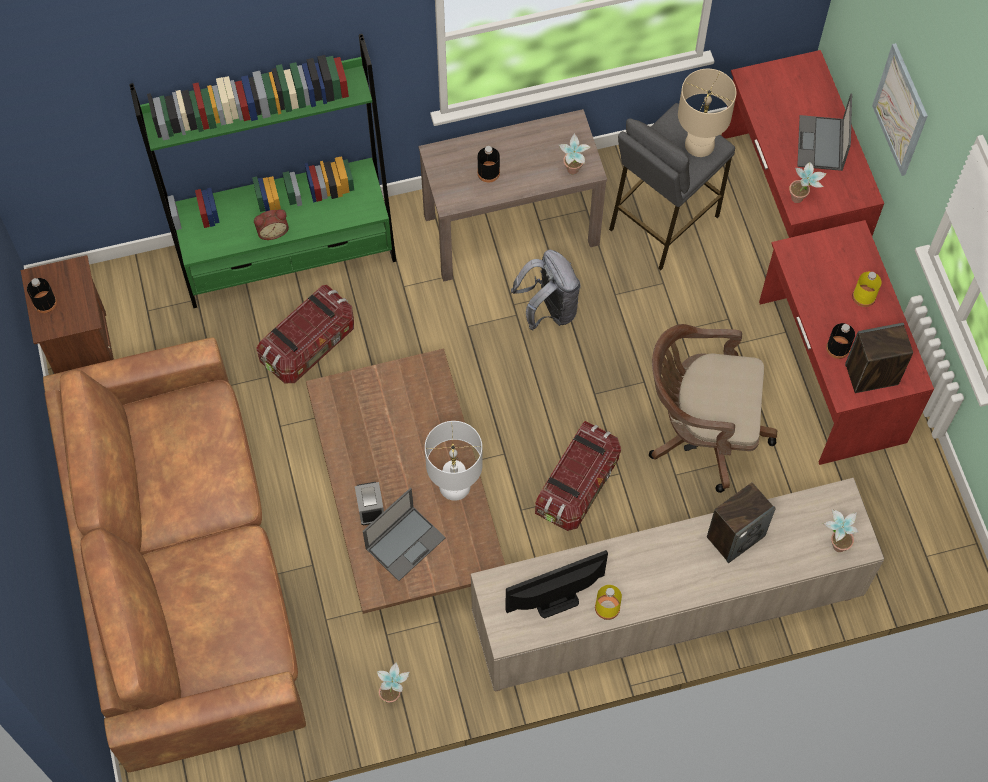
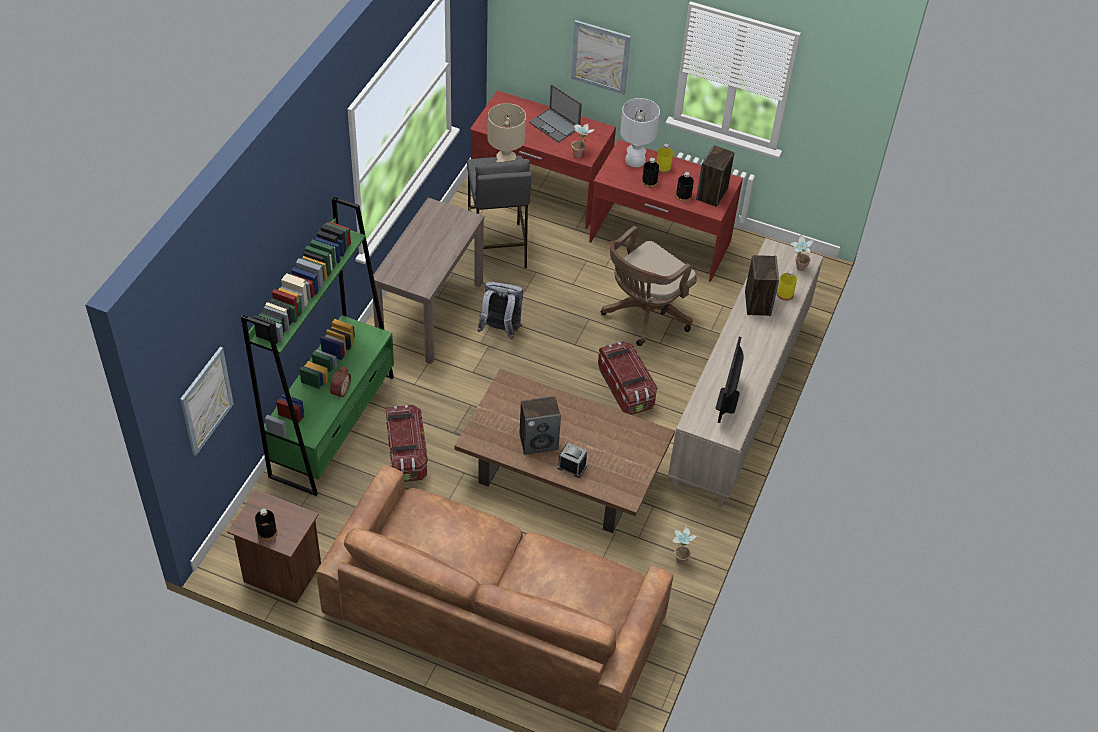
camera: 55 degrees left, 15 degrees down
(62, 137) = (206, 401): none -> picture
(376, 454) = (539, 442): none -> speaker
(406, 542) = (610, 464): laptop -> none
(455, 485) = (595, 418): white table lamp -> white table lamp (635, 159)
(488, 172) = (424, 260): black bottle -> black bottle (649, 182)
(572, 173) = (465, 227): potted plant -> none
(607, 607) = (752, 381): yellow bottle -> yellow bottle (785, 294)

